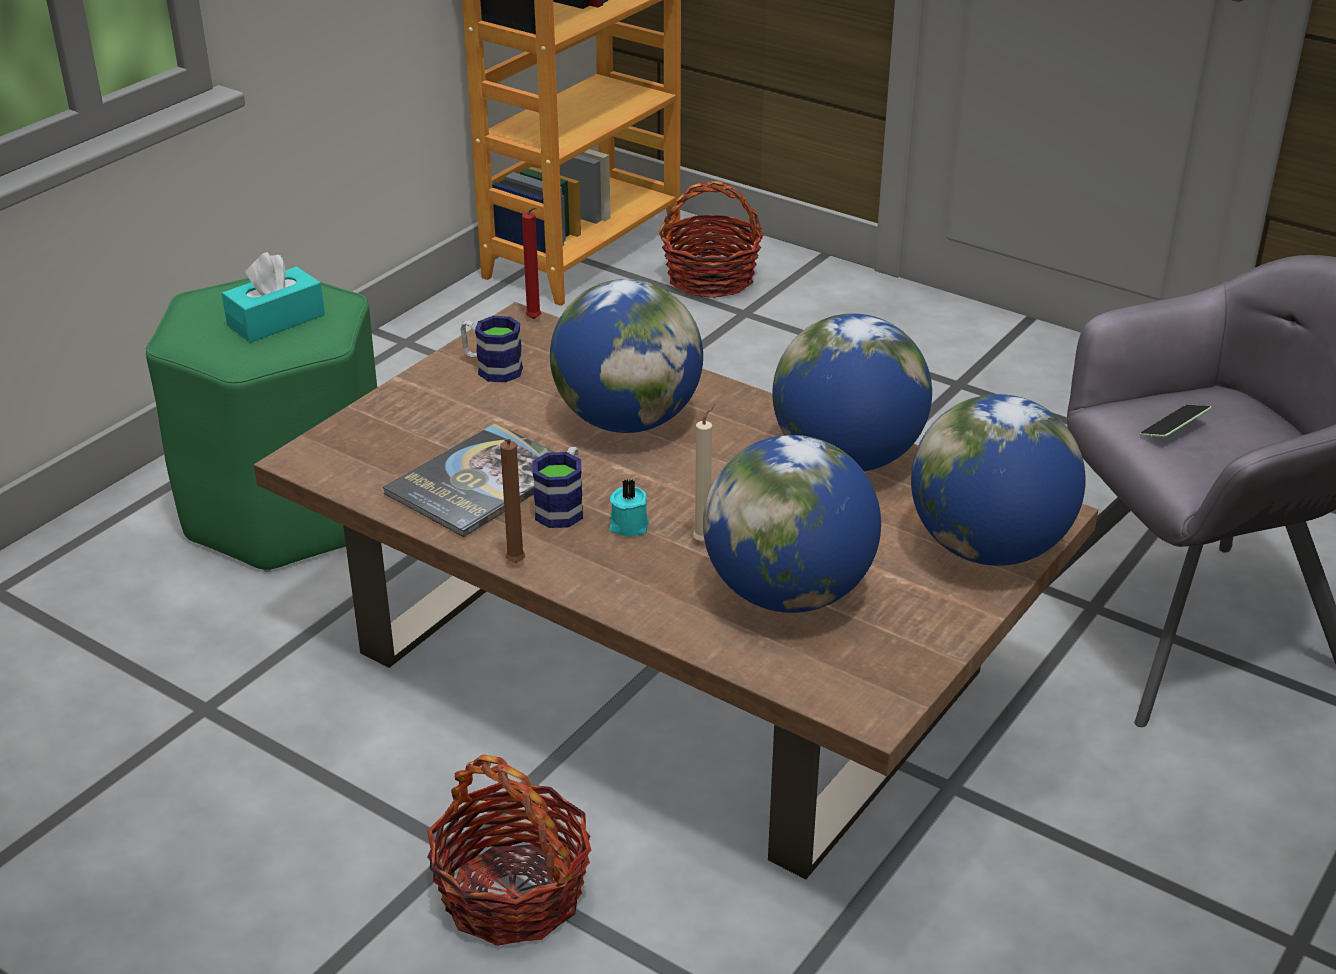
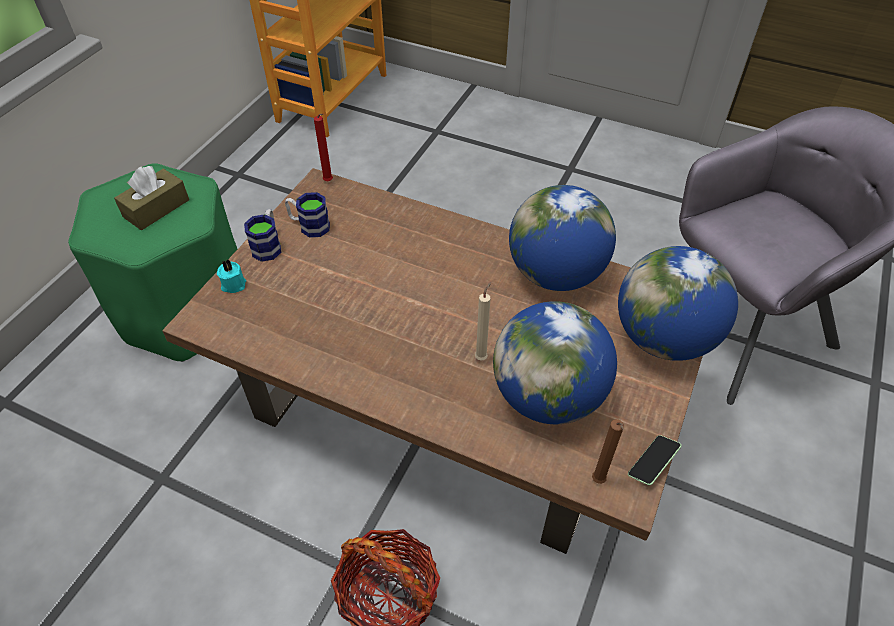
camera: 10 degrees left, 15 degrees up
(276, 320) = (156, 208): turquoise tissue box -> brown tissue box
(480, 482) = (321, 326): book -> none
(515, 564) = (360, 397): brown candle -> brown candle (598, 482)
(563, 507) = (382, 340): mug -> mug (268, 245)
(627, 420) = (407, 259): globe -> none
(628, 525) = (429, 350): turquoise candle -> turquoise candle (233, 284)
(711, 279) = (412, 108): basket -> none
(1173, 430) = (753, 231): phone -> phone (652, 464)

